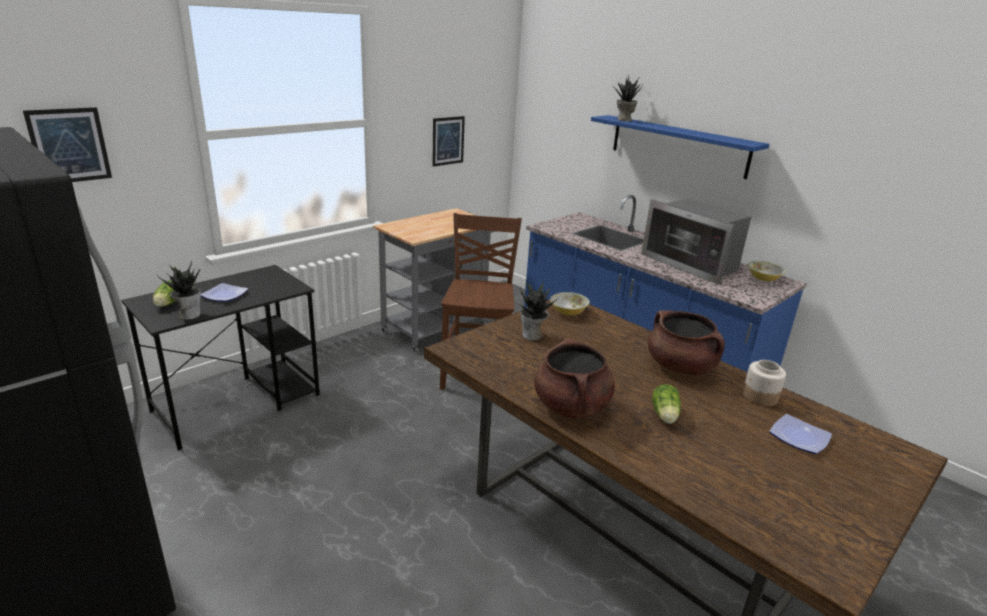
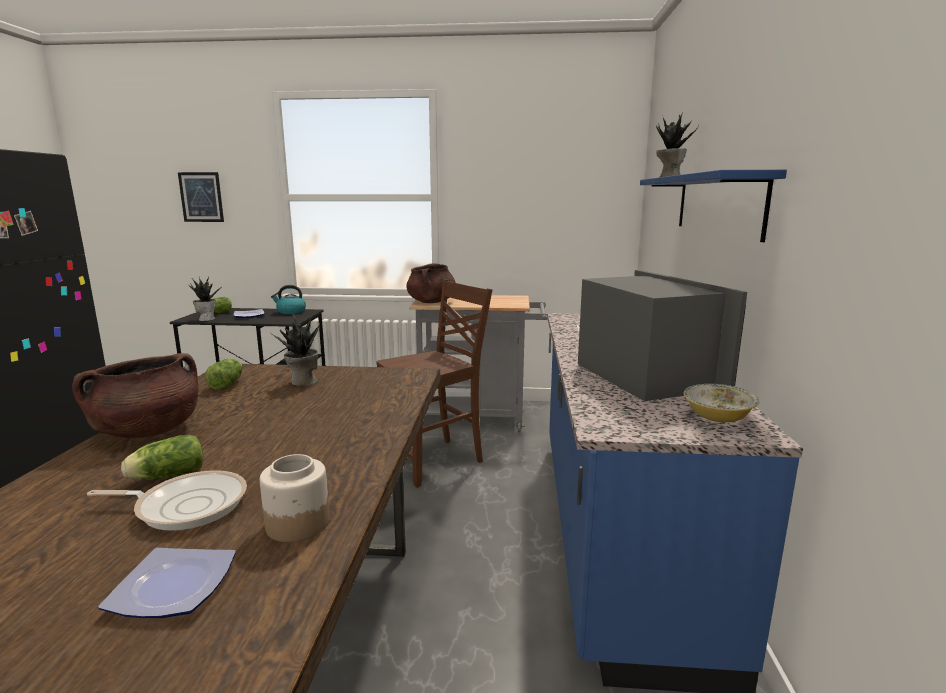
camera: 50 degrees right, 10 degrees down
(252, 277) = (291, 311): none -> kettle
(448, 141) = (534, 224): picture -> none
(495, 359) = (228, 384): none -> lettuce
(568, 312) = (391, 379): bowl -> none
(680, 367) = (327, 455): brown cooking pot -> brown cooking pot (431, 302)
(692, 264) = (643, 376): microwave -> microwave turned 150 degrees clockwise
(713, 418) = (187, 505): none -> frying pan

